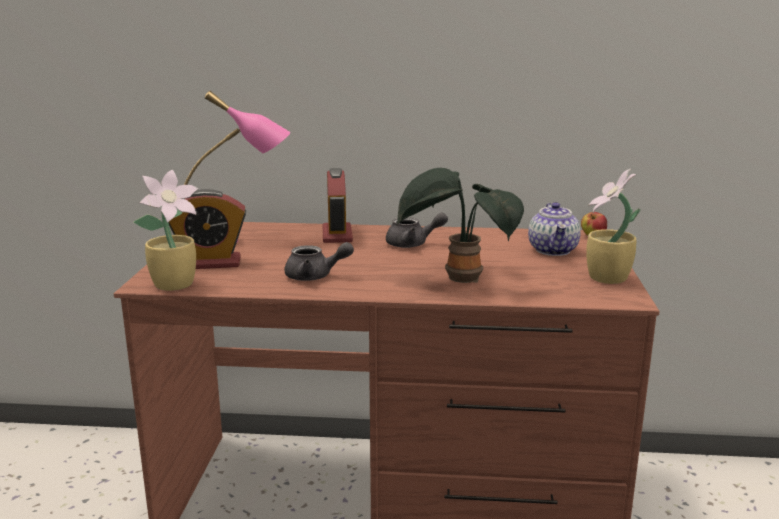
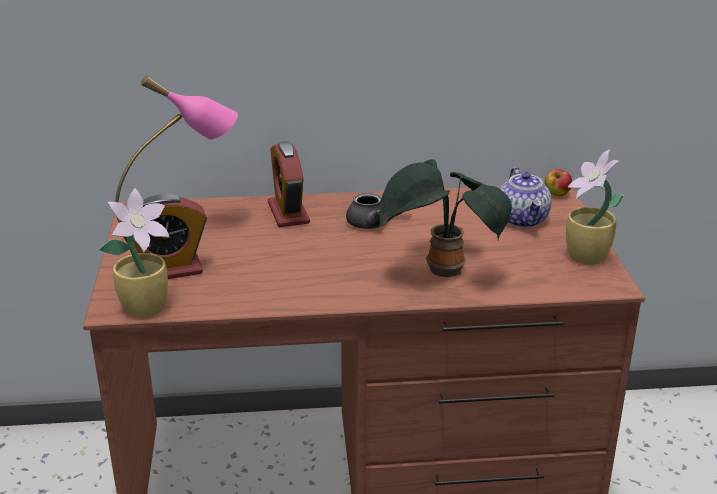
camera: 10 degrees left, 10 degrees up
(315, 276) = (291, 281): grey teapot -> none

